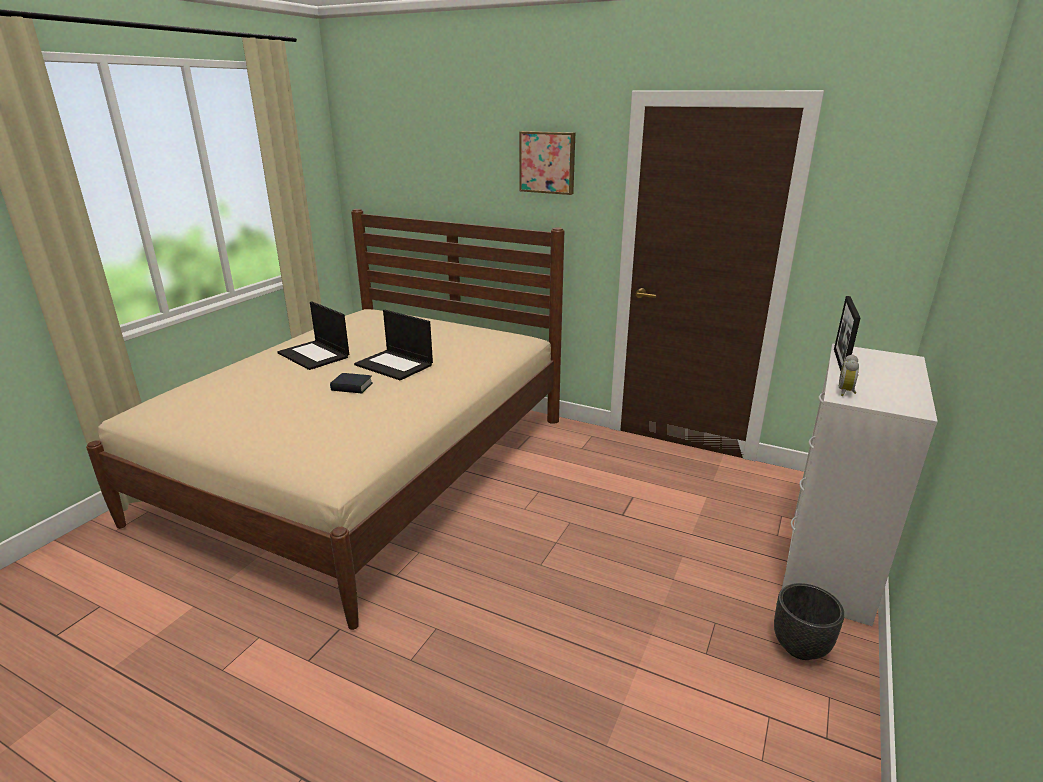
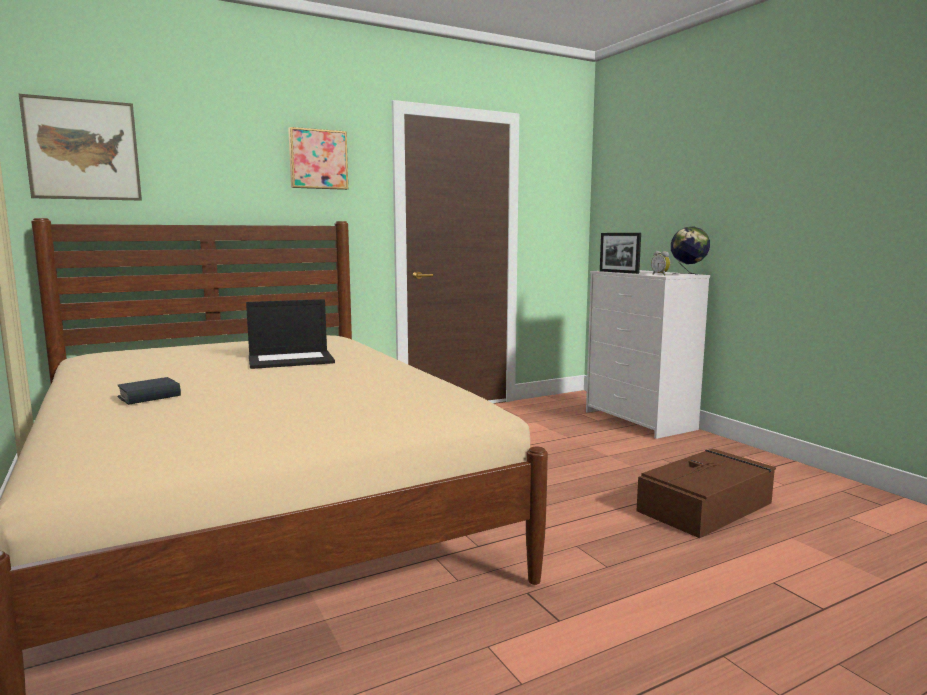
camera: 55 degrees left, 15 degrees down
(314, 355) = (172, 375): laptop -> none
(352, 387) = (307, 375): book -> book (149, 397)
(383, 157) = (83, 150): none -> picture
(607, 696) = (706, 506): none -> brown storage box
(800, 648) = (702, 448): black planter -> none
(904, 406) = (688, 274): none -> globe

